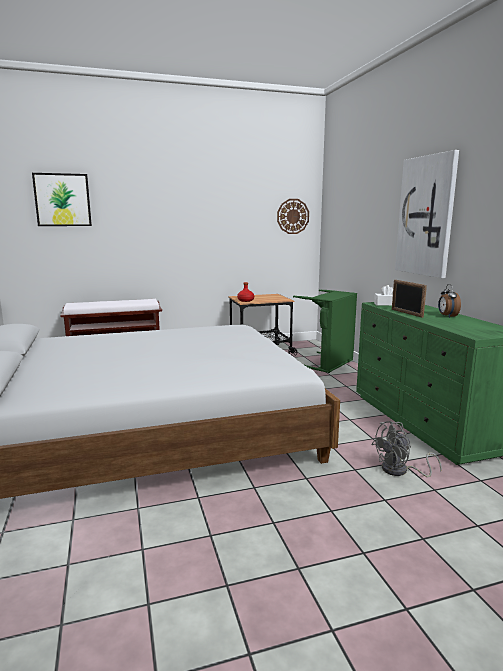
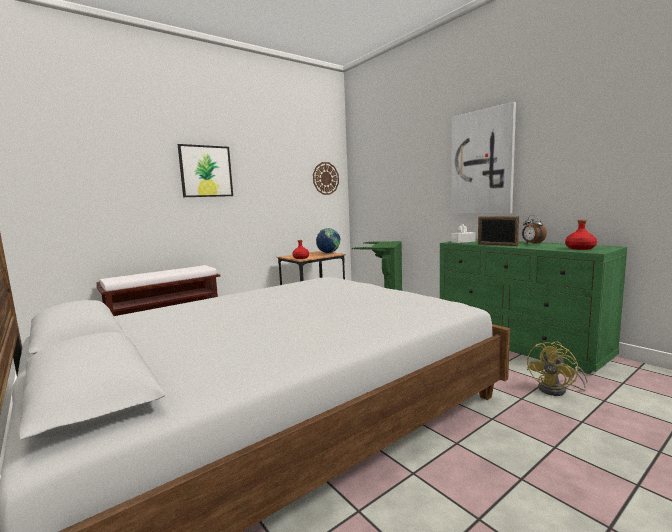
camera: 20 degrees left, 5 degrees down
(62, 200) = (90, 158): picture -> picture (206, 171)
(279, 298) = (329, 253): none -> globe
(400, 471) = (557, 390): grey fan -> yellow fan
(474, 329) = (580, 248): none -> red bottle

